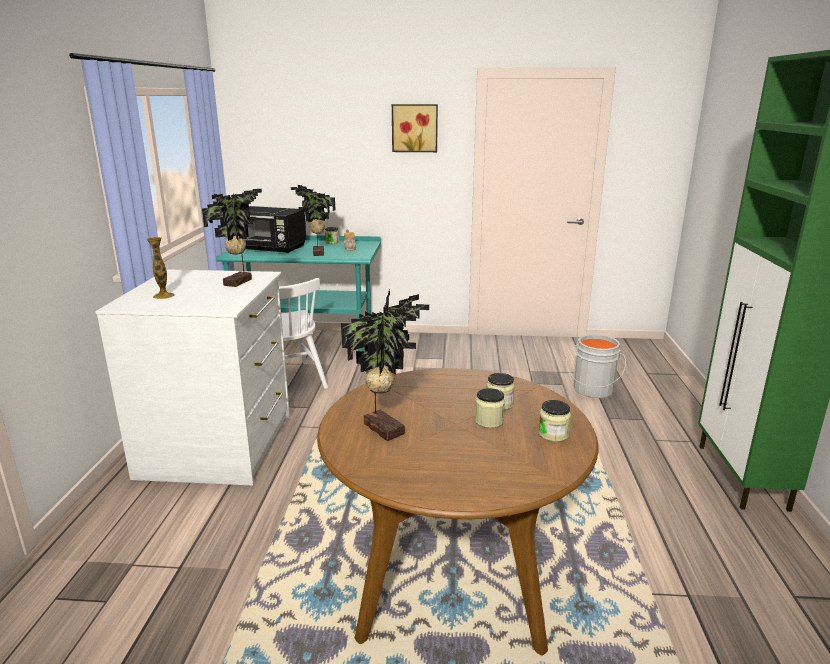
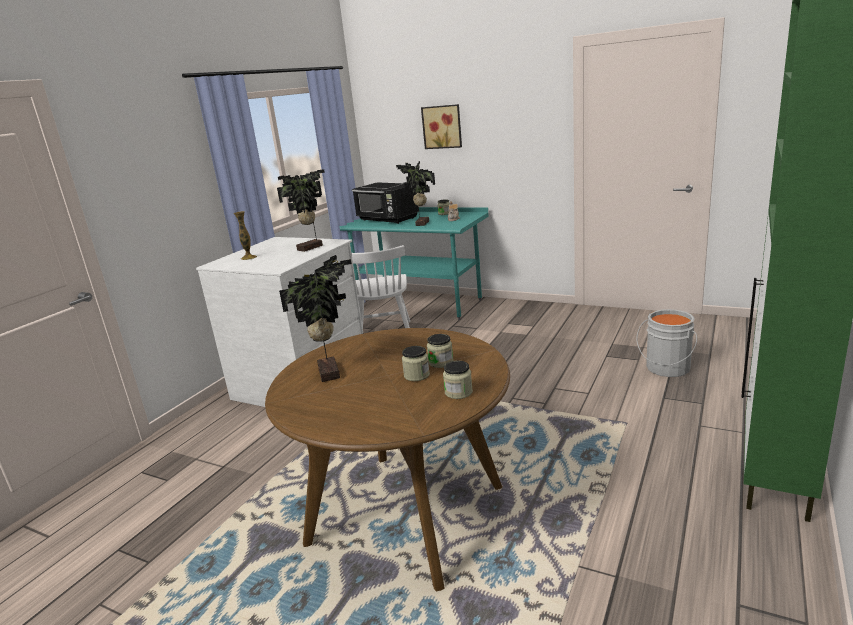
camera: 25 degrees right, 0 degrees up
(414, 128) = (515, 102): picture -> picture (442, 127)

